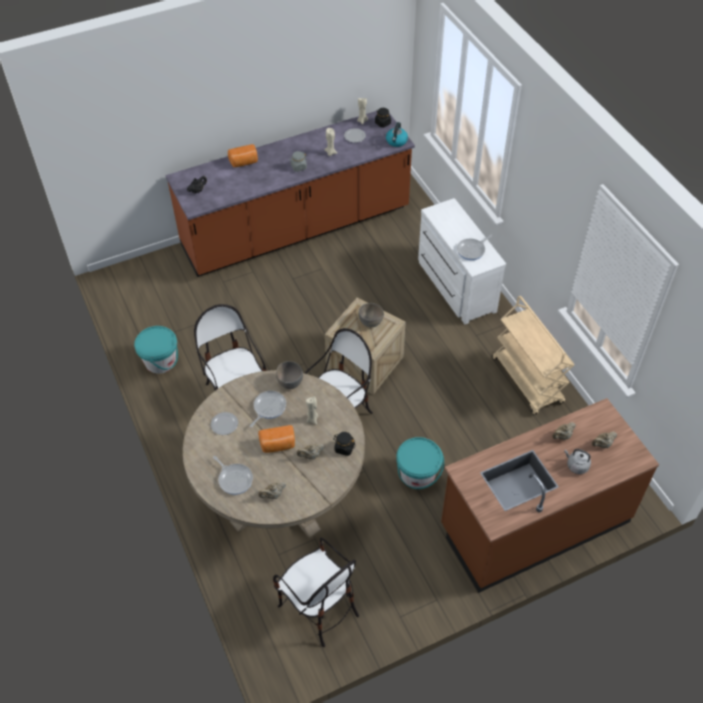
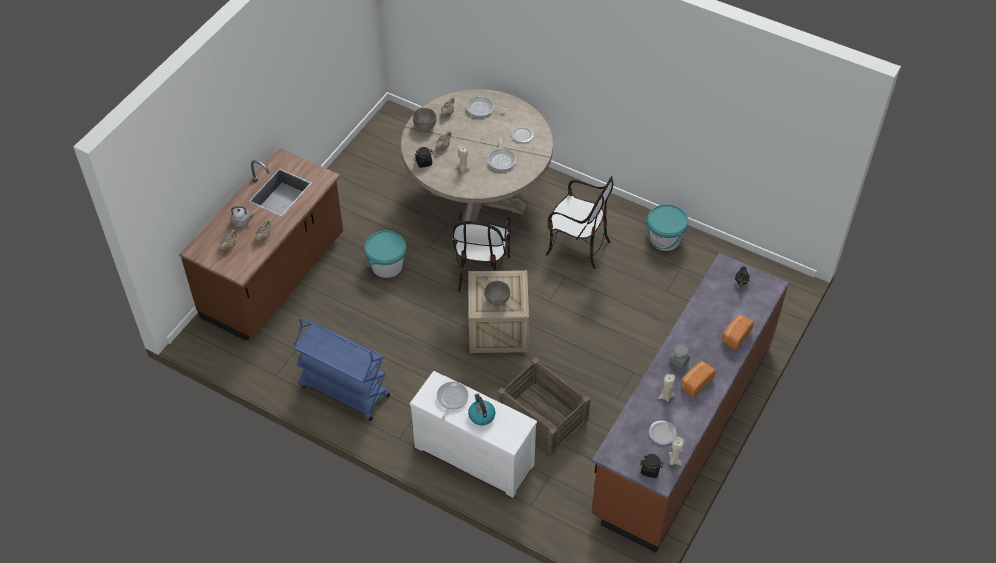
camera: 145 degrees right, 0 degrees up
(278, 445) = (472, 141): bread -> bread (695, 383)
(290, 382) = (503, 184): grey bowl -> grey bowl (425, 127)
(318, 608) = (394, 153): chair -> none
(385, 284) = (542, 416): none -> crate
(396, 141) = (613, 452): kettle -> kettle (481, 415)
(528, 381) = (343, 391): beige cart -> blue cart

